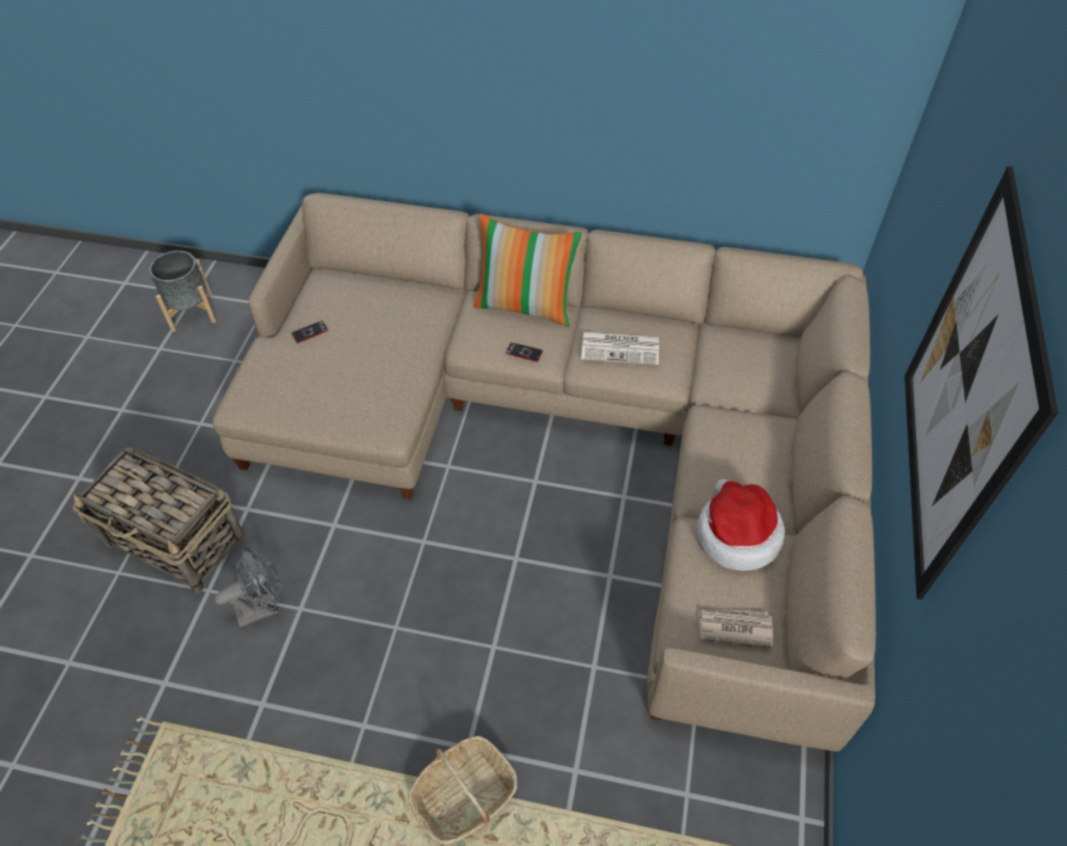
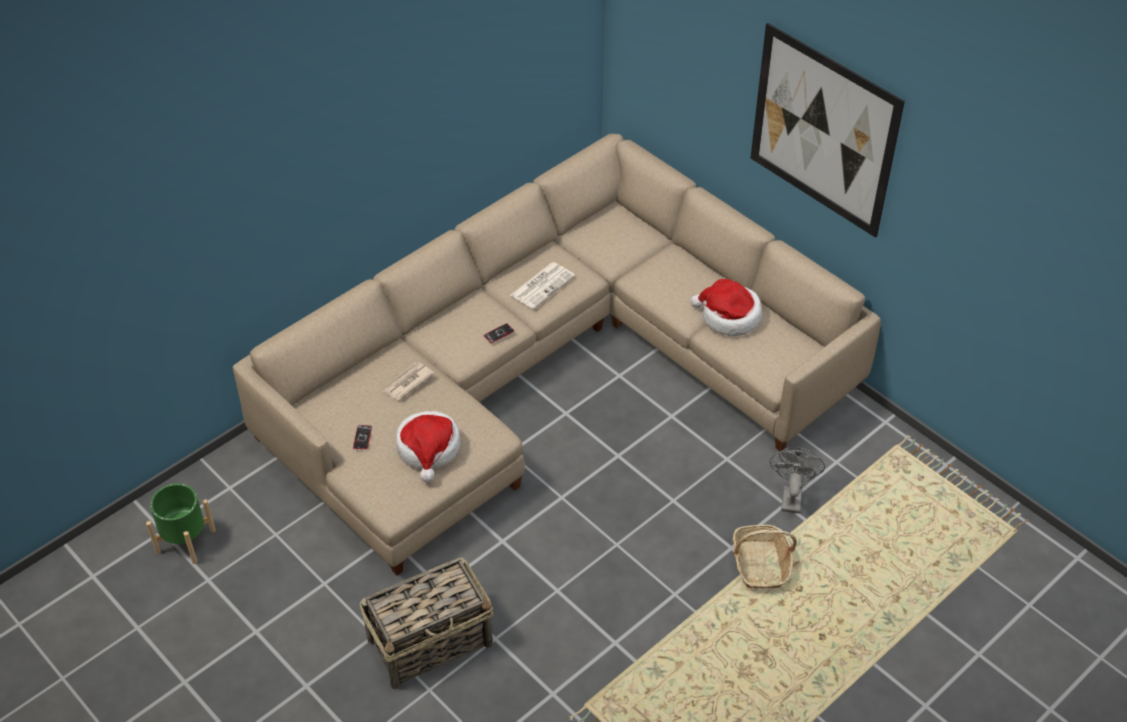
camera: 55 degrees left, 5 degrees down
(192, 312) = (186, 540): grey planter -> green planter
(263, 607) = (538, 611): grey fan -> grey fan (791, 496)
(329, 386) = (429, 449): none -> hat
(525, 306) = (455, 311): pillow -> none
(734, 627) = (785, 353): newspaper -> newspaper (407, 383)

